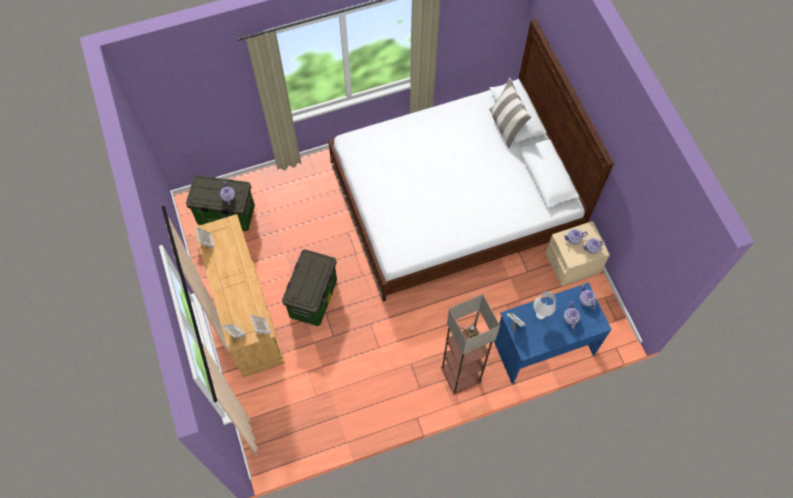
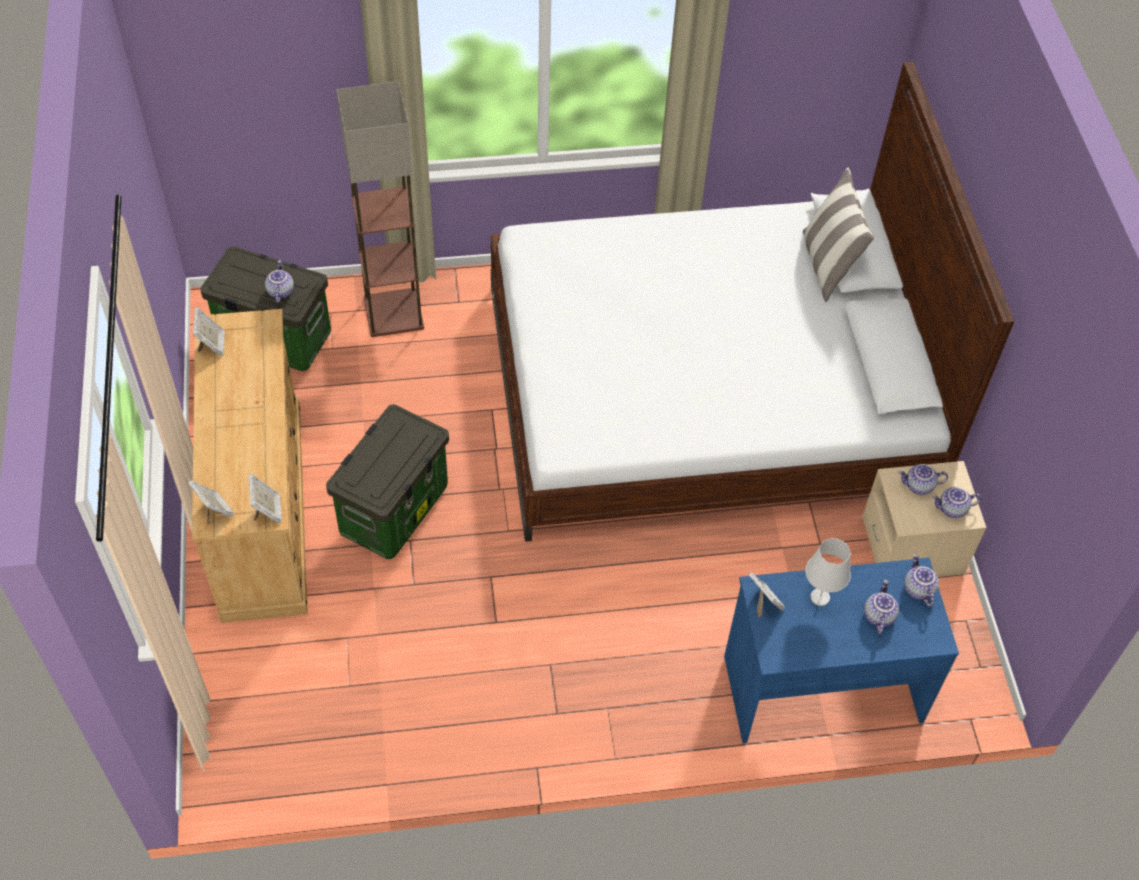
camera: 10 degrees right, 10 degrees down
(461, 373) = (645, 703): floor lamp -> floor lamp (394, 312)

